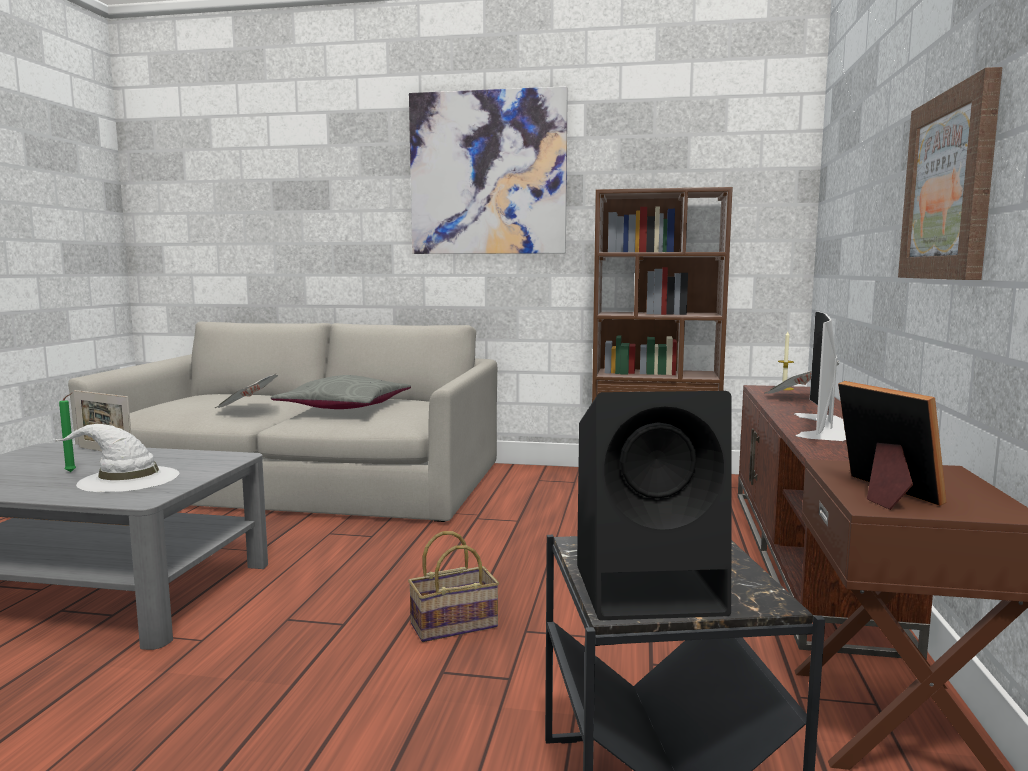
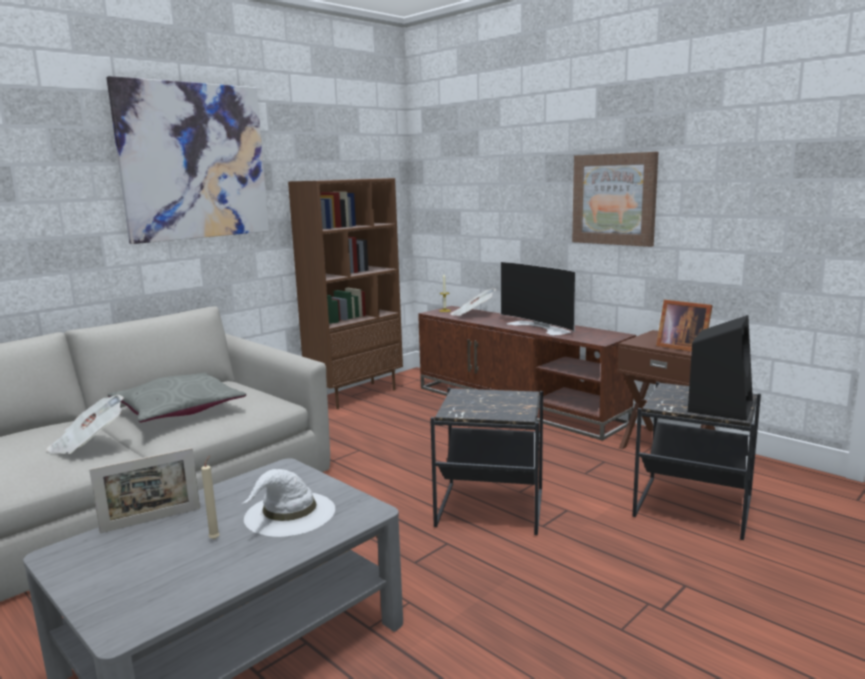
camera: 55 degrees left, 5 degrees up
(72, 472) = (215, 538): green candle -> beige candle
(455, 624) = (489, 508): basket -> black side table
(882, 493) = (681, 347): picture frame -> picture frame turned 150 degrees counterclockwise

